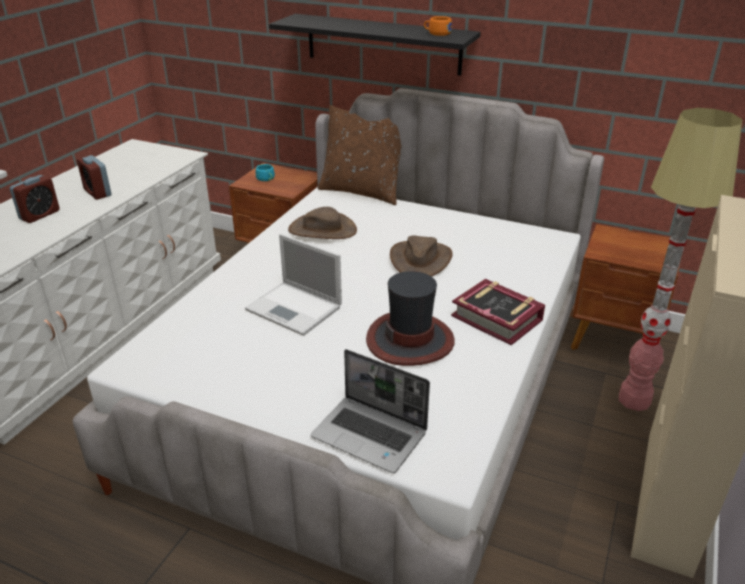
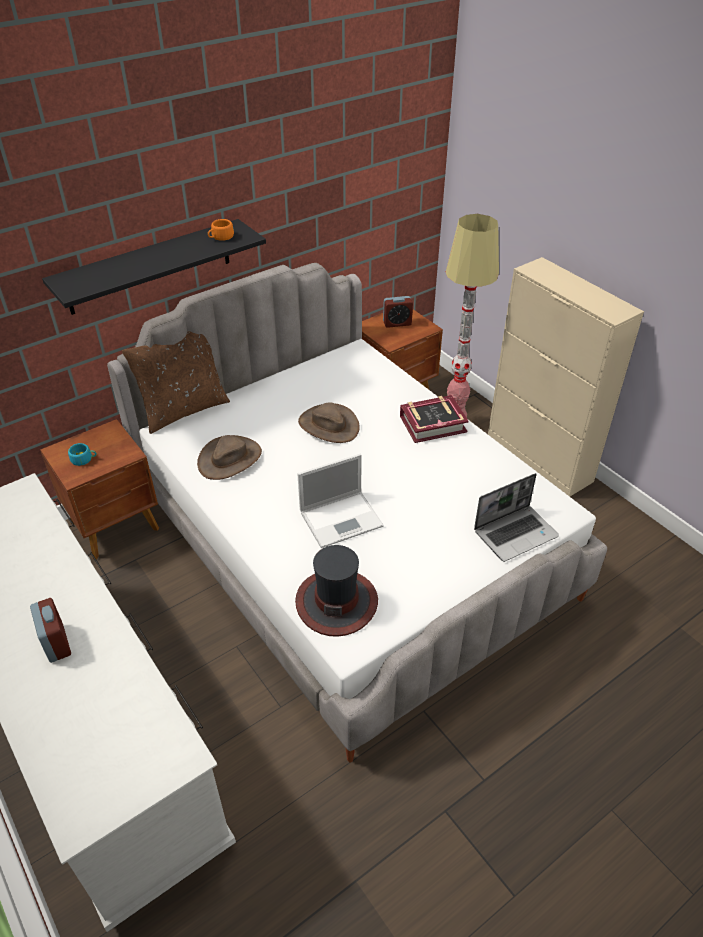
camera: 60 degrees left, 10 degrees up
(97, 193) = (47, 583): alarm clock -> alarm clock (397, 323)
(410, 340) = (428, 474): hat -> hat (336, 602)

